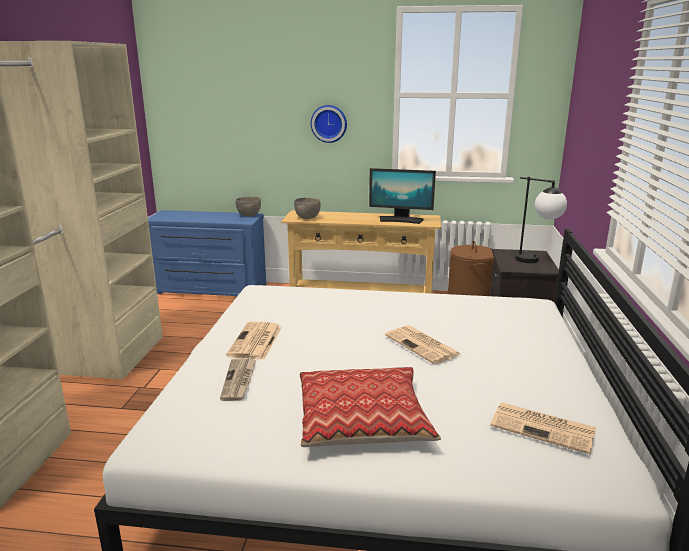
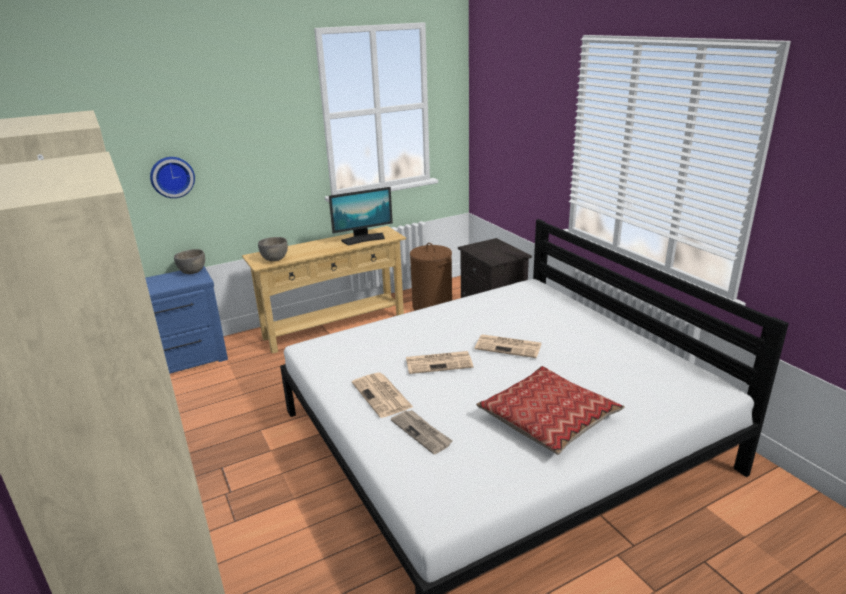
camera: 35 degrees left, 5 degrees up
(329, 123) = (261, 155): wall clock -> wall clock (172, 176)
(536, 261) = (502, 249): table lamp -> none
(544, 428) = (650, 374): newspaper -> newspaper (439, 362)

